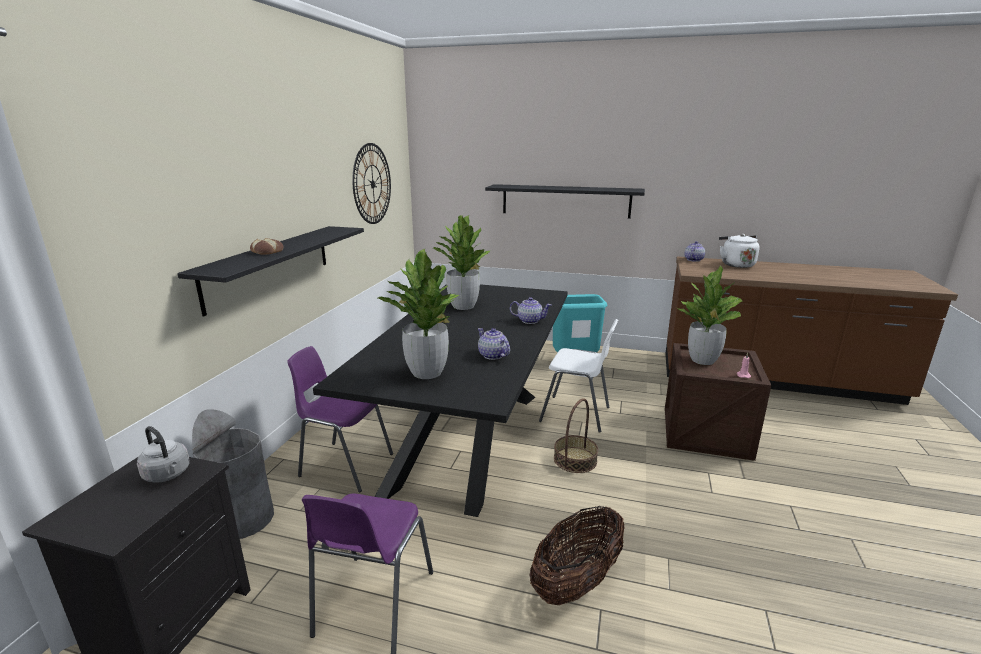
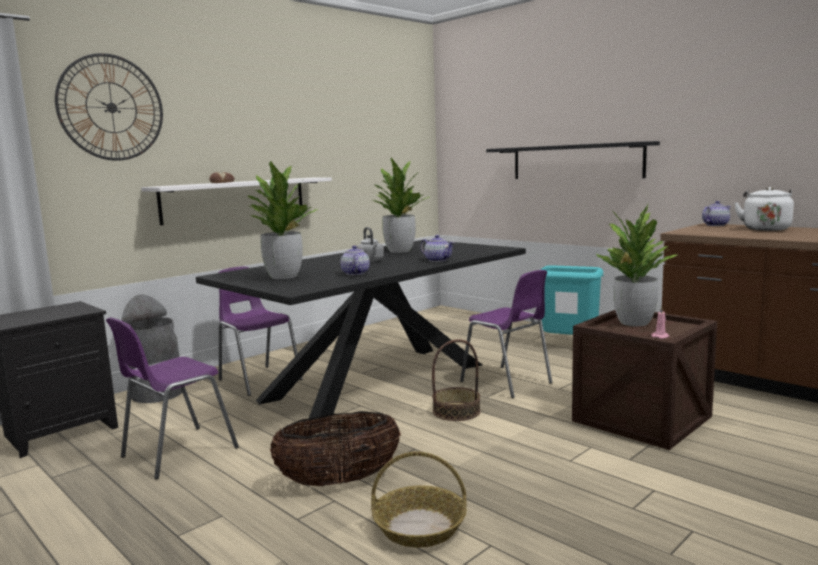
camera: 30 degrees right, 10 degrees down
(168, 475) = (70, 310): grey kettle -> grey kettle (371, 261)
(270, 265) = (235, 199): black shelf -> white shelf
(372, 184) = (375, 147): wall clock -> wall clock (111, 107)
(577, 414) = (507, 383): white chair -> purple chair
(699, 613) = (419, 527): none -> basket

